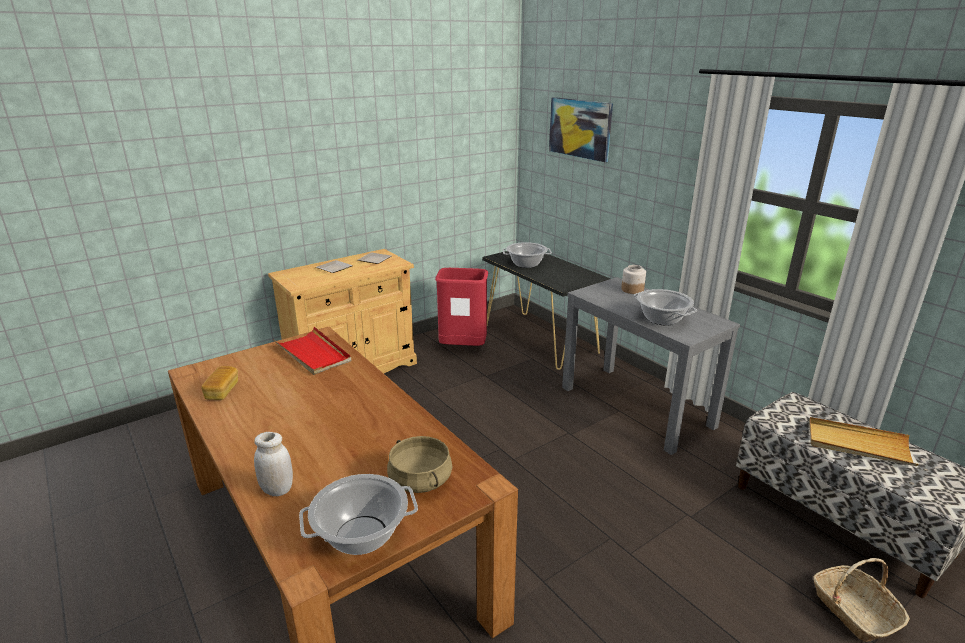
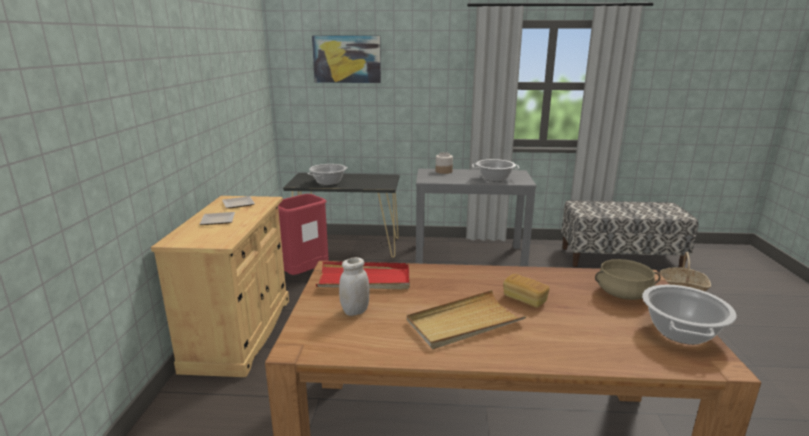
camera: 50 degrees left, 5 degrees down
(222, 391) = (372, 339): bread -> bread (524, 299)
(277, 489) = (592, 351): white jar -> white jar (355, 311)
(858, 444) = (625, 209): beige tray -> beige tray (464, 323)

